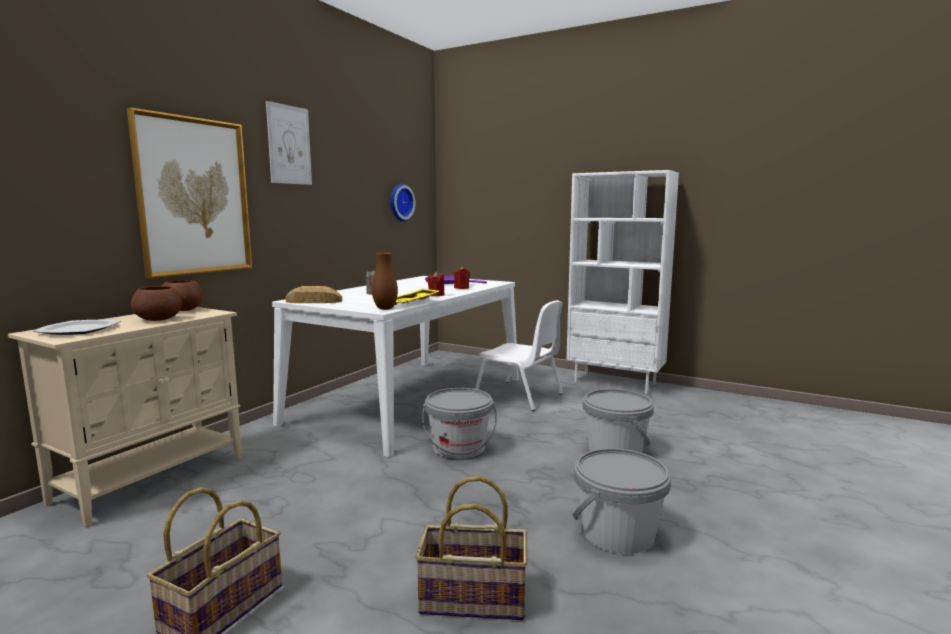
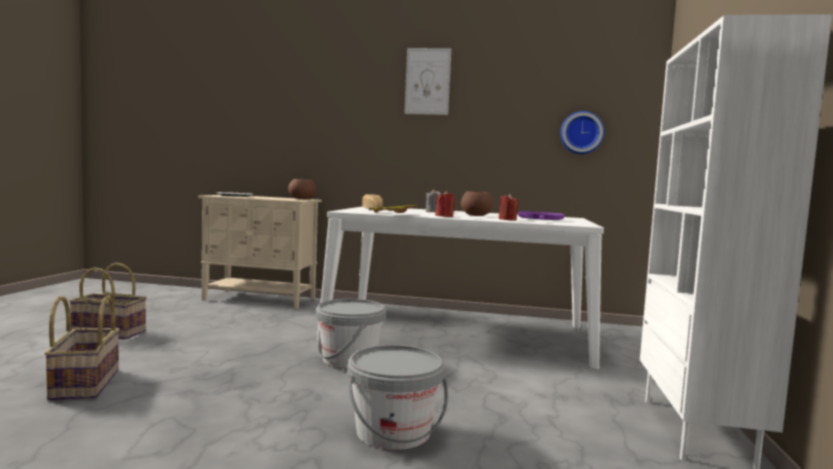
camera: 70 degrees right, 5 degrees down
(159, 319) = (268, 198): brown bowl -> brown bowl (476, 215)
(194, 196) = (337, 124): picture -> none
(385, 309) = (352, 211): brown vase -> none
(519, 396) = (531, 373): white chair -> none
(617, 533) = (168, 434): grey bucket -> none

